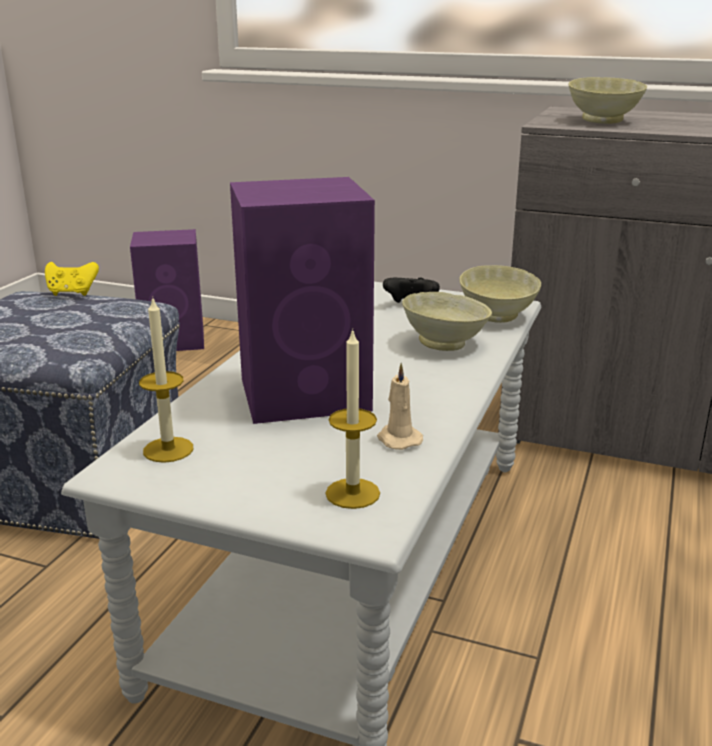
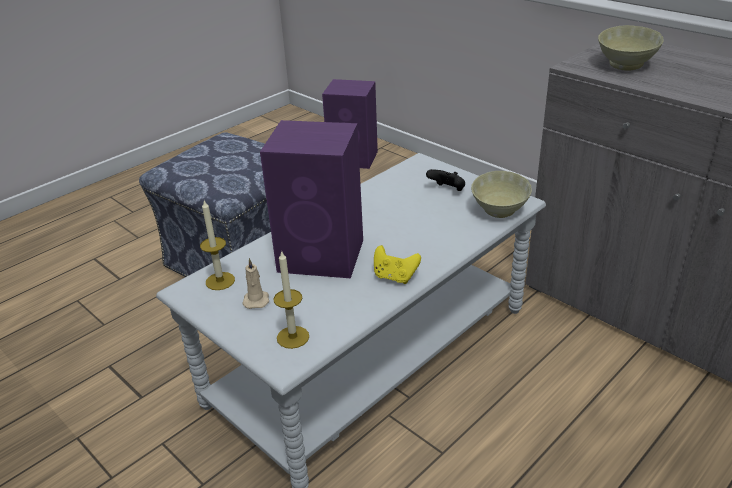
camera: 25 degrees right, 10 degrees up
(72, 293) = (249, 141): yellow game controller -> yellow game controller (395, 277)
(398, 439) = (348, 304): beige candle -> beige candle (256, 300)
(445, 344) = (441, 231): beige bowl -> none

